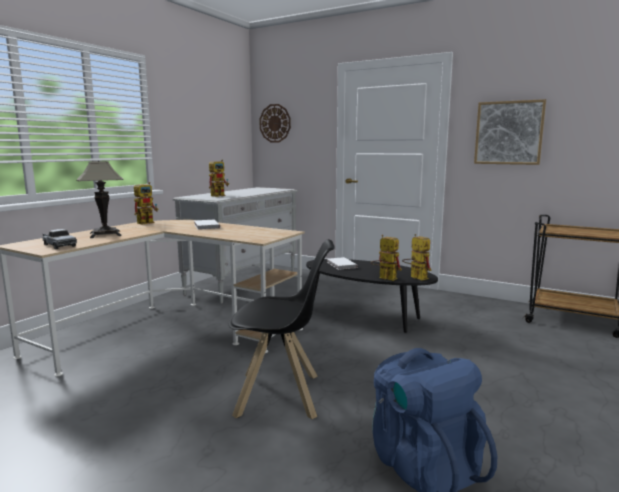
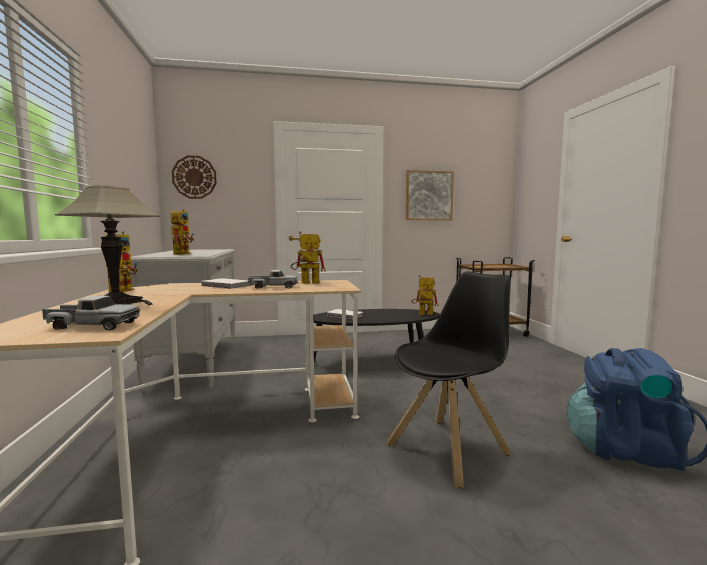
camera: 40 degrees left, 5 degrees down
(224, 232) = (273, 287): none -> toy truck
(384, 278) = (405, 318): toy robot -> toy robot (305, 283)

